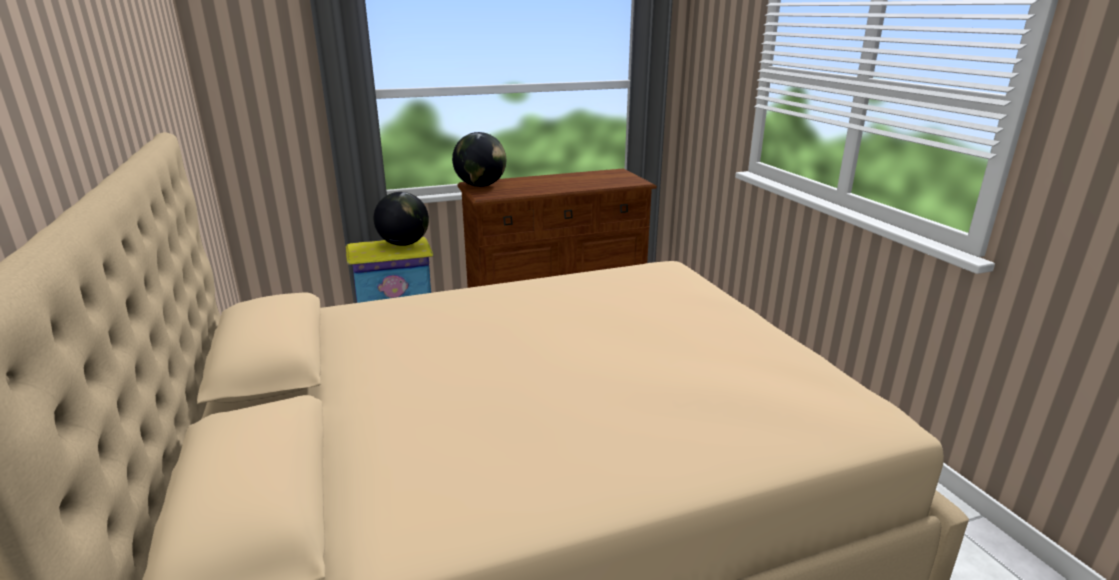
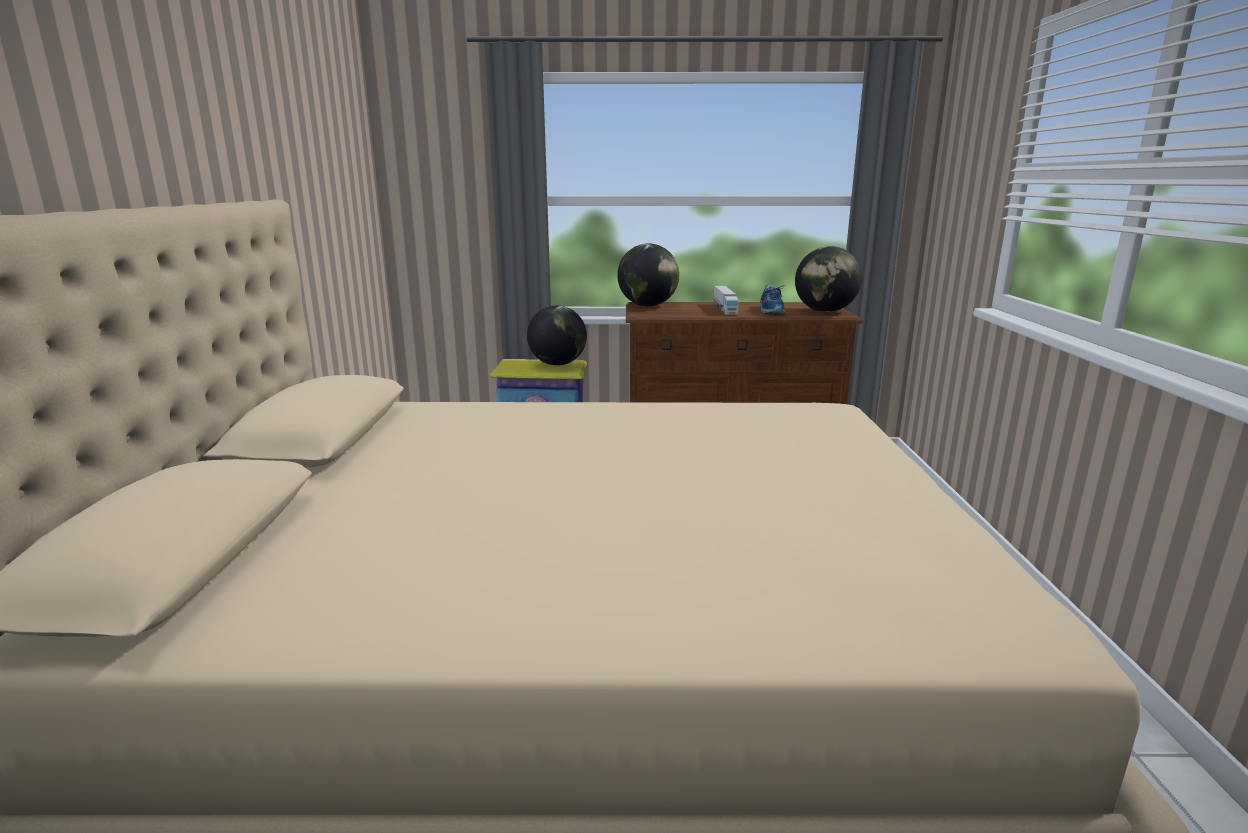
camera: 20 degrees right, 5 degrees down
(547, 184) = (724, 309): none -> toy truck
(584, 182) = (772, 310): none -> shoe
(625, 179) = (825, 311): none -> globe

